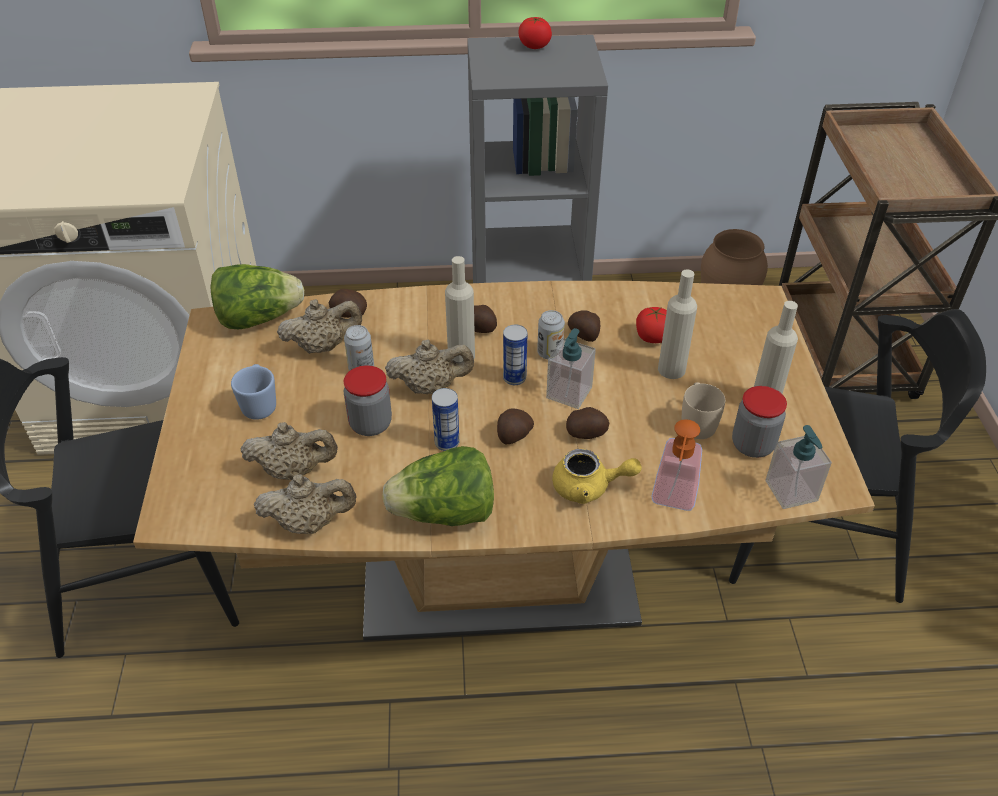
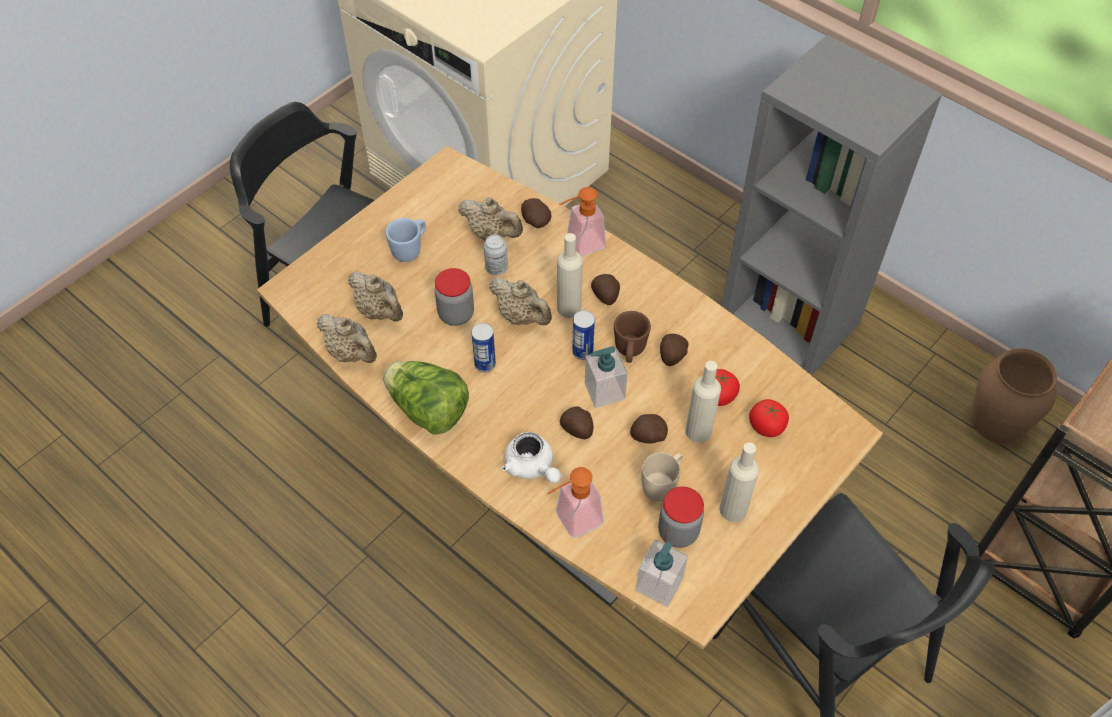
camera: 45 degrees right, 10 degrees up
(259, 318) = (477, 183): lettuce -> none
(410, 308) = (579, 245): none -> soap dispenser
(513, 436) = (530, 393): potato -> potato (647, 436)
(534, 46) = (871, 76): tomato -> tomato (766, 426)
(550, 353) = (629, 351): can -> brown mug
(589, 487) = (532, 467): yellow teapot -> white teapot

